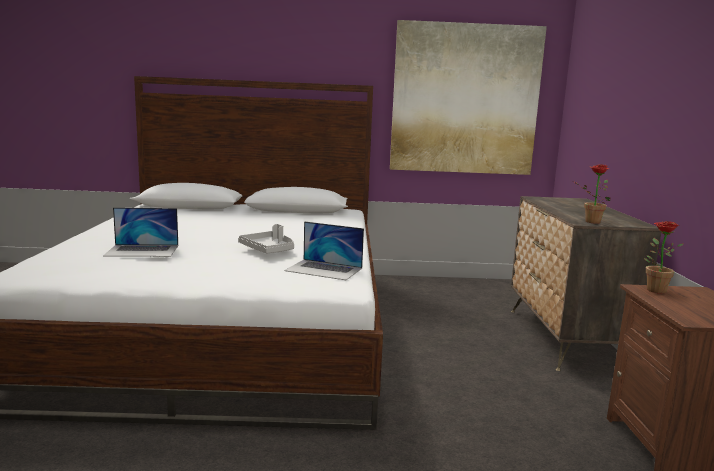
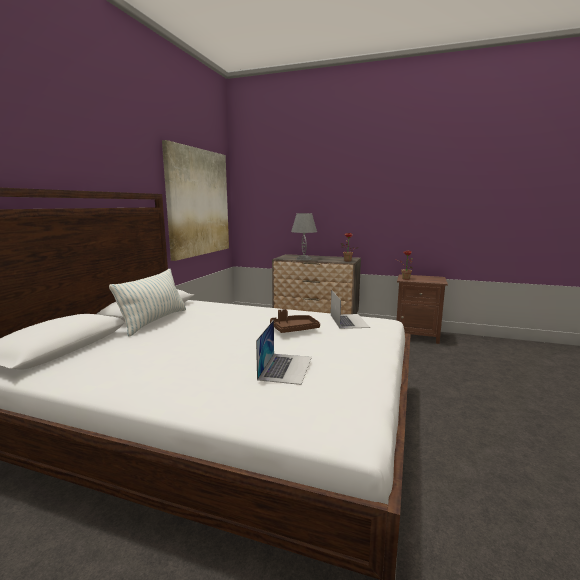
camera: 70 degrees left, 0 degrees up
(268, 250) = (294, 329): grey tray -> brown tray
(269, 213) = (154, 321): none -> pillow
(324, 269) = (349, 321): laptop -> laptop turned 45 degrees counterclockwise
(556, 205) = (304, 259): none -> grey table lamp

